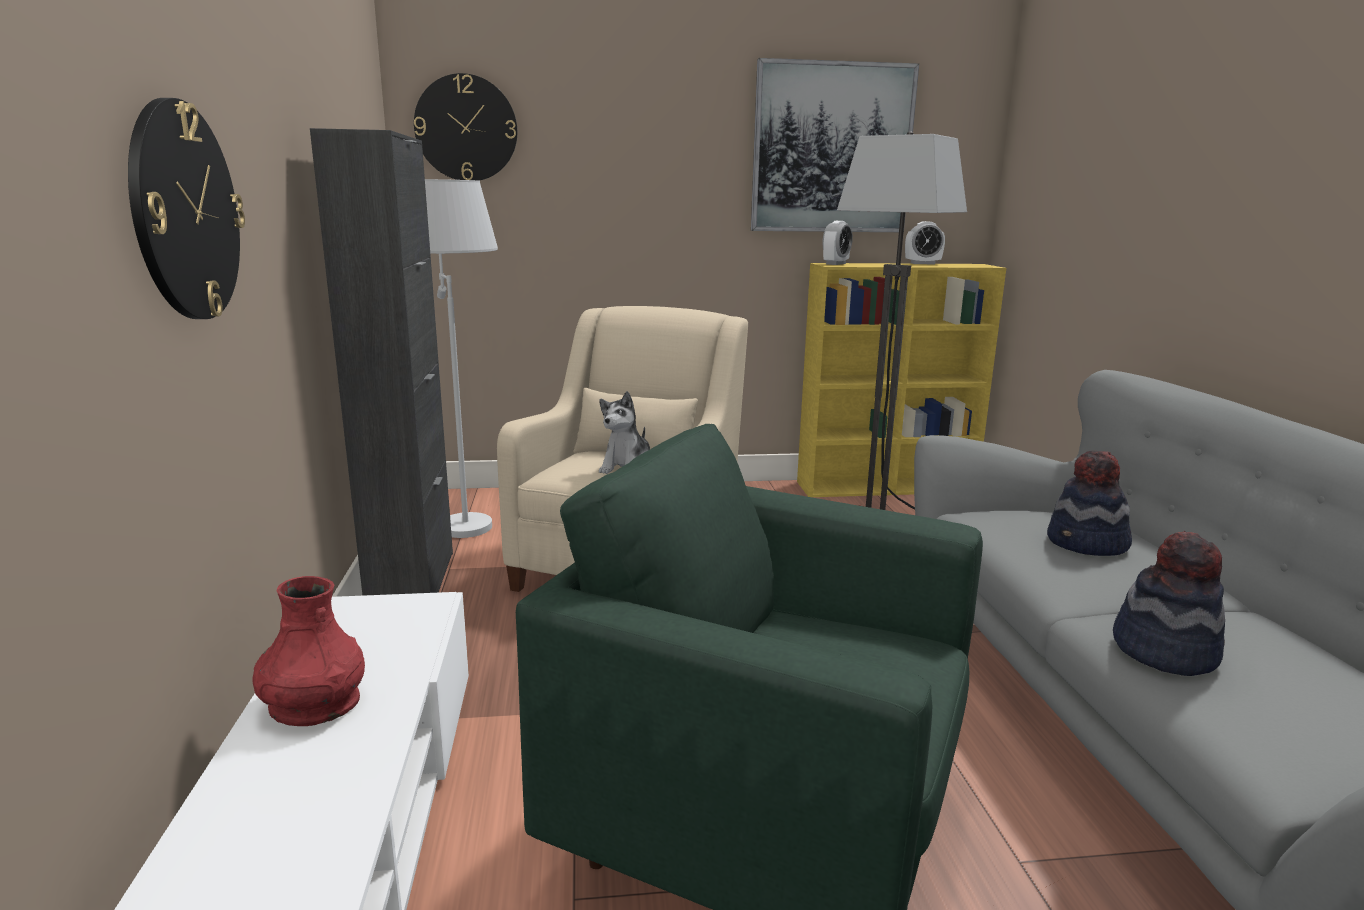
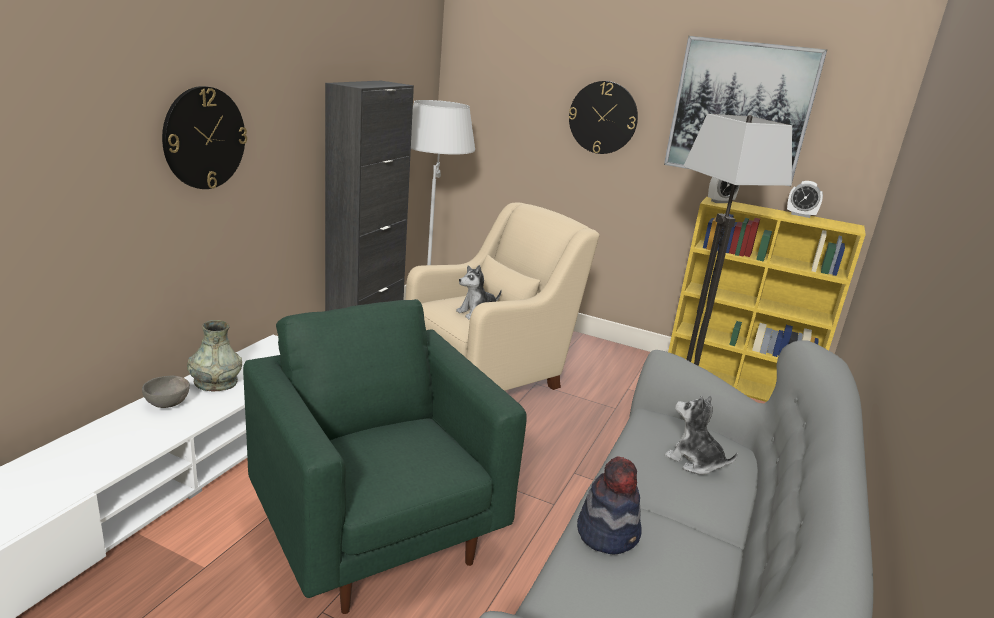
camera: 30 degrees right, 5 degrees up
(268, 779) = (168, 404): none -> grey bowl
(314, 704) = (216, 382): red vase -> grey vase
(466, 128) = (485, 67): wall clock -> wall clock (603, 117)
(1087, 544) = (694, 461): hat -> plush toy

